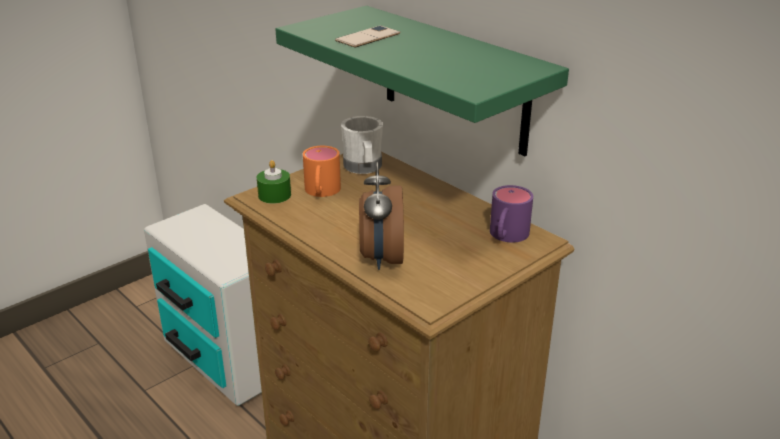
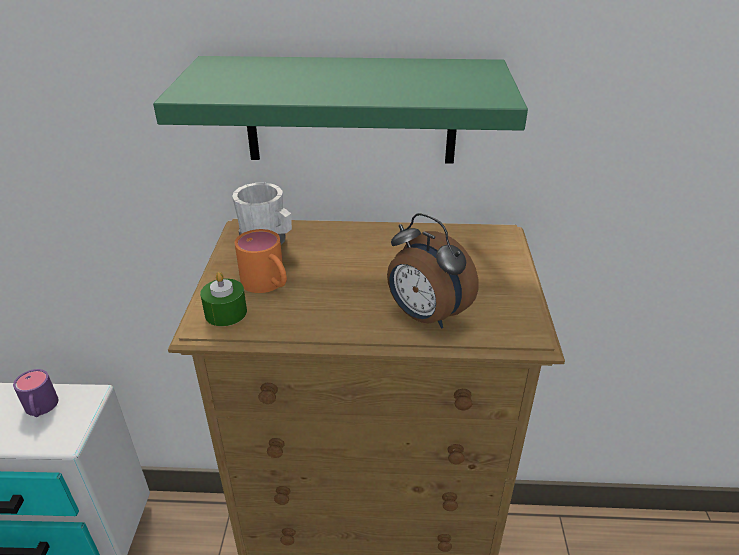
camera: 45 degrees left, 5 degrees up
(368, 37) = (284, 83): phone -> none
(506, 236) = (477, 243): purple mug -> purple mug (41, 409)

